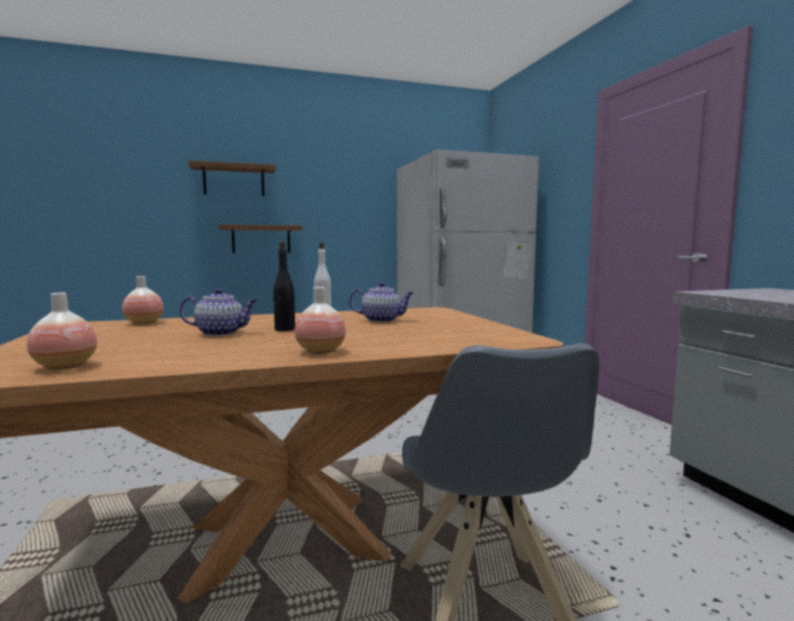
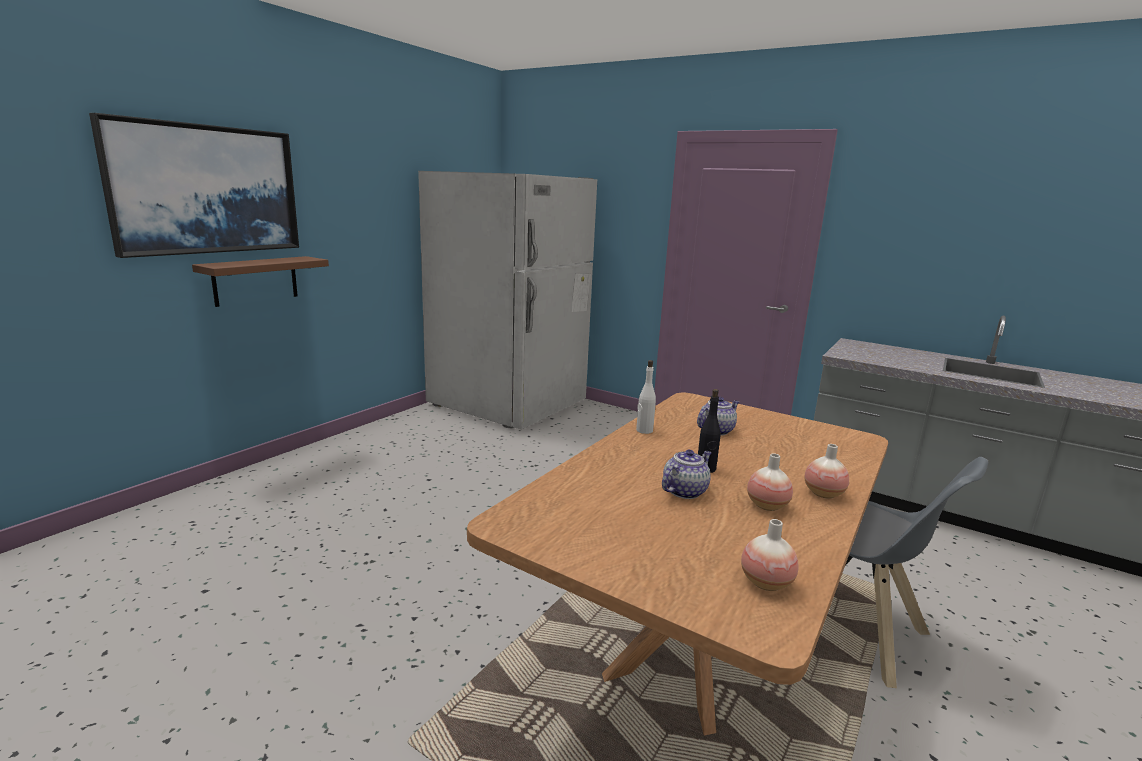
camera: 40 degrees left, 10 degrees up
(144, 323) = (559, 496): vase -> vase (767, 505)
(234, 181) = (206, 189): brown shelf -> picture

